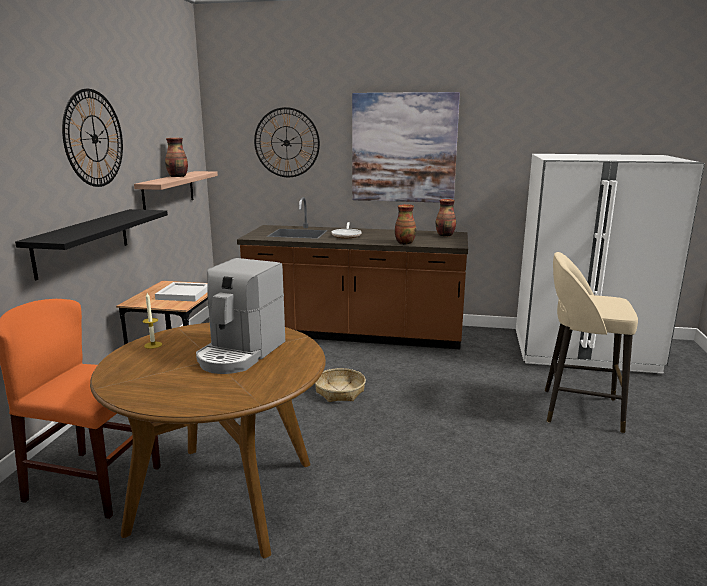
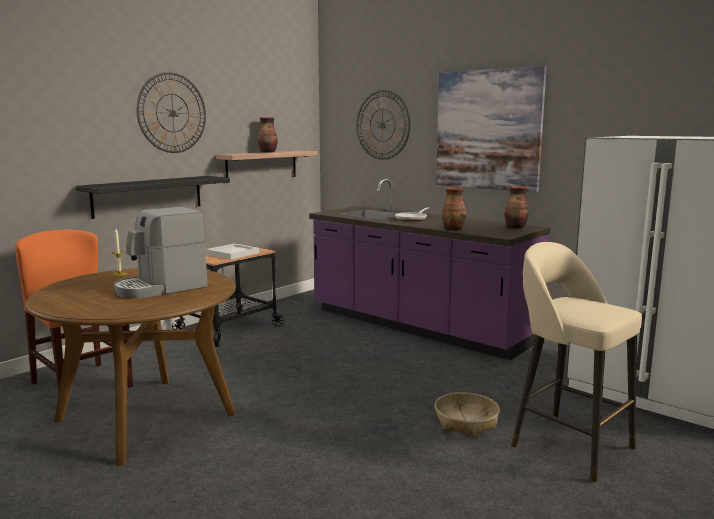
camera: 30 degrees right, 5 degrees down
(340, 391) = (336, 369): basket -> basket (466, 422)
(355, 333) = (418, 326): brown counter -> purple counter

